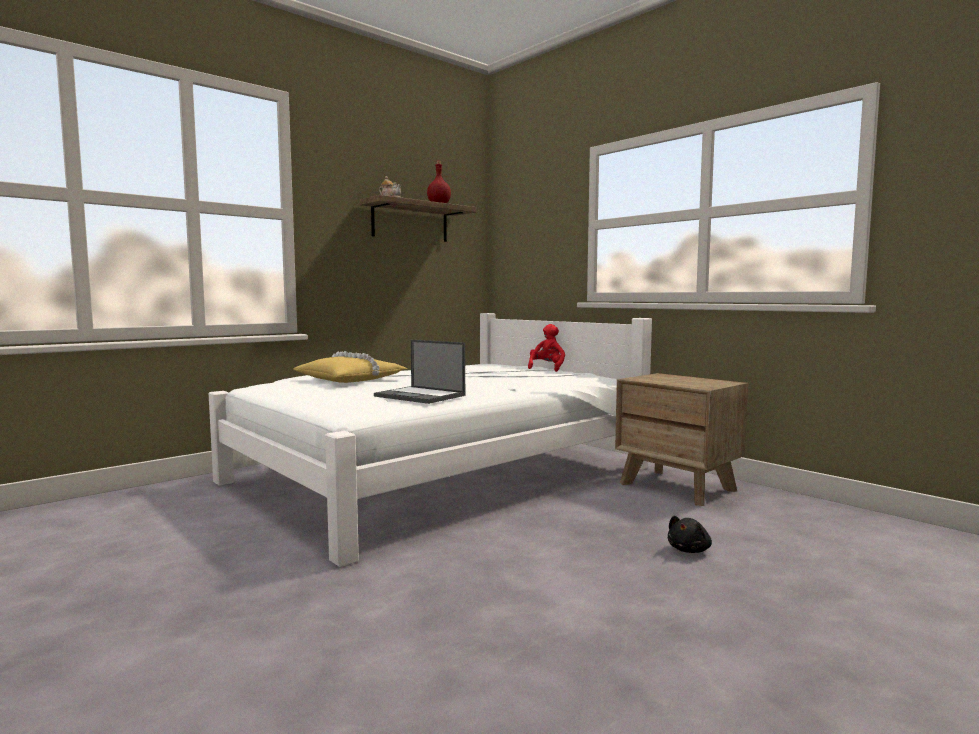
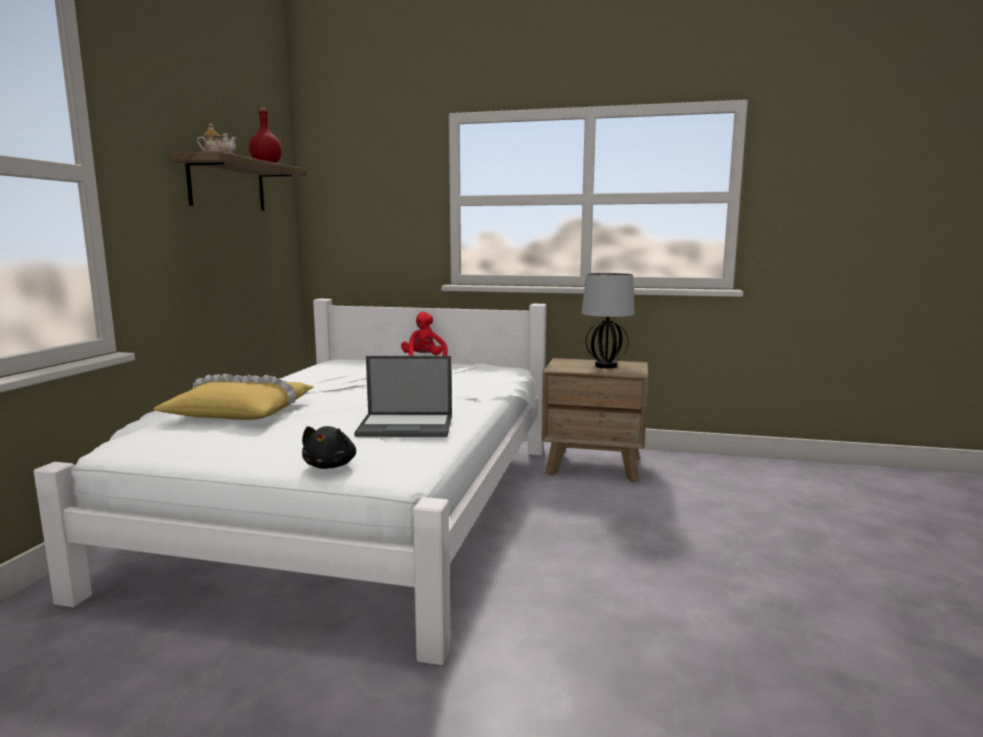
camera: 35 degrees left, 5 degrees up
(689, 550) = (691, 529): black plush toy -> black plush toy (331, 465)
(690, 381) = (606, 366): none -> table lamp

